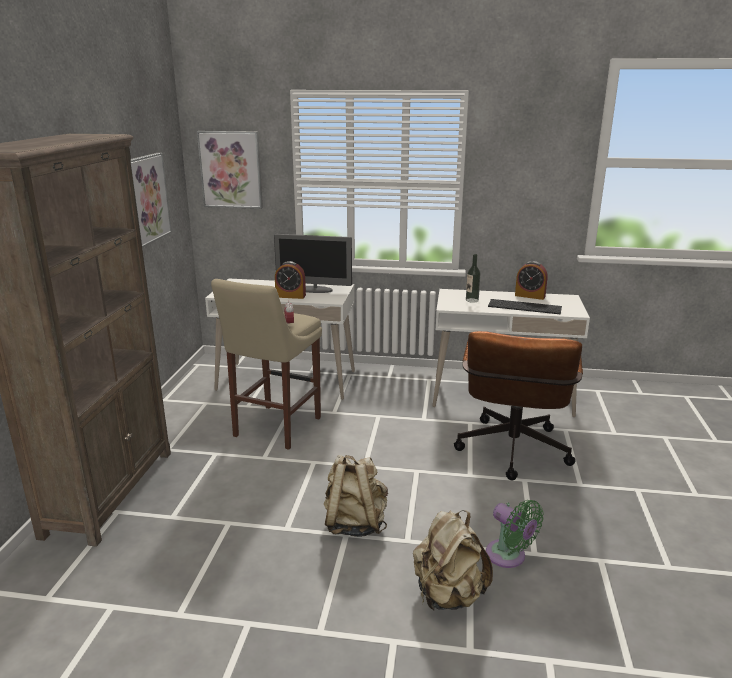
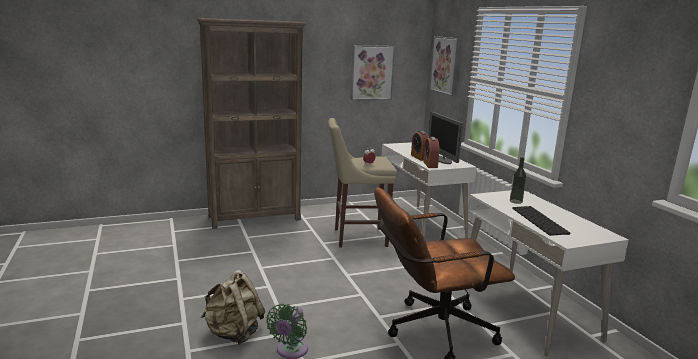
camera: 60 degrees right, 5 degrees down
(355, 524) = (281, 286): beige backpack -> none
(530, 296) = (575, 220): alarm clock -> alarm clock (430, 164)

